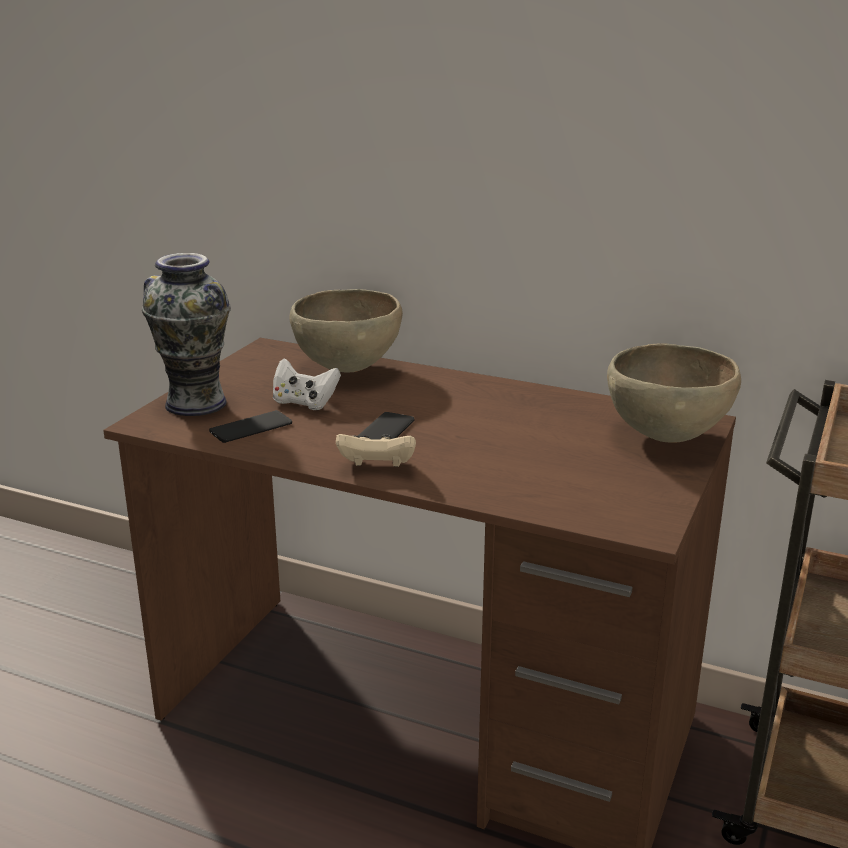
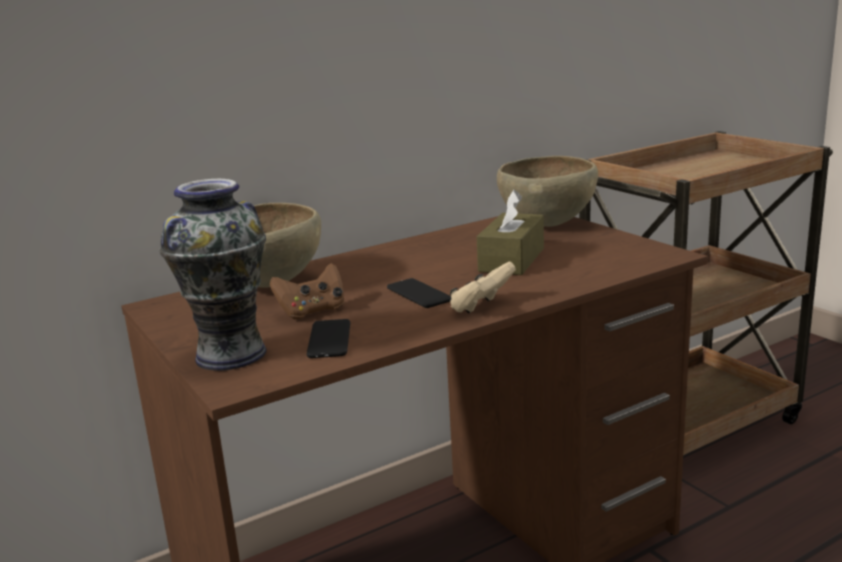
camera: 55 degrees left, 5 degrees down
(304, 403) = (312, 311): white game controller -> brown game controller
(524, 448) = (511, 260): none -> brown tissue box

